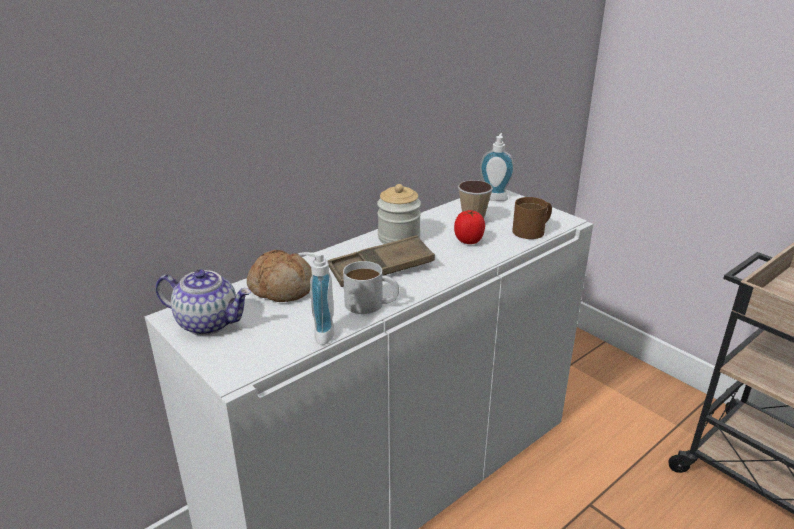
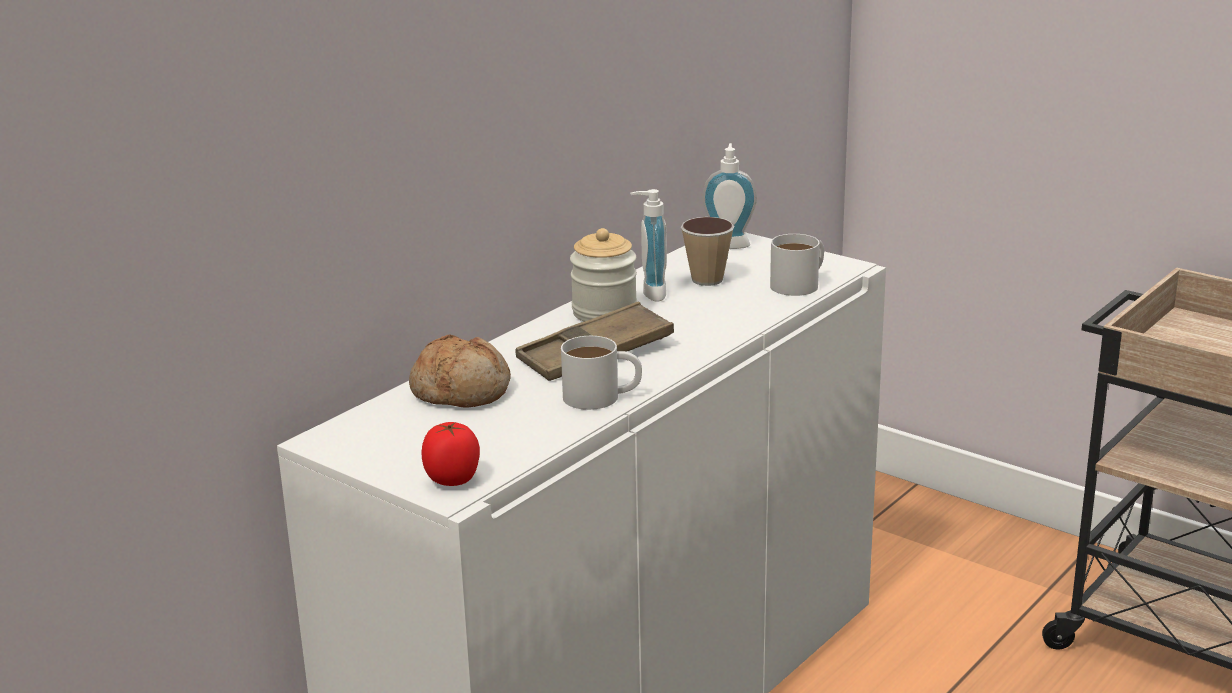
camera: 10 degrees left, 5 degrees down
(209, 323) = (379, 442): teapot -> none
(319, 334) = (546, 437): soap dispenser -> soap dispenser (649, 293)
(469, 241) = (711, 306): tomato -> tomato (453, 480)
(533, 230) = (800, 283): brown mug -> white mug

